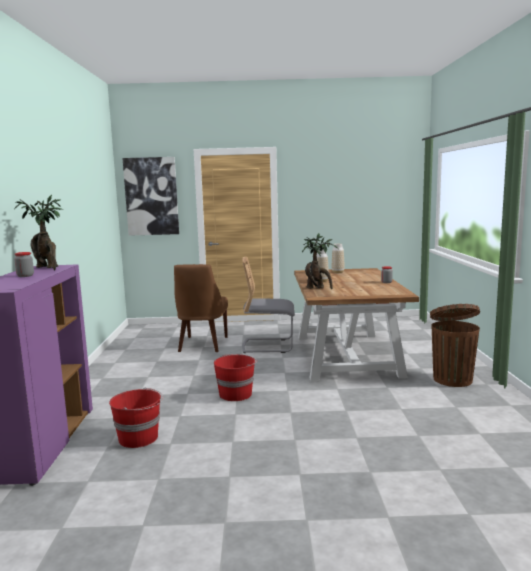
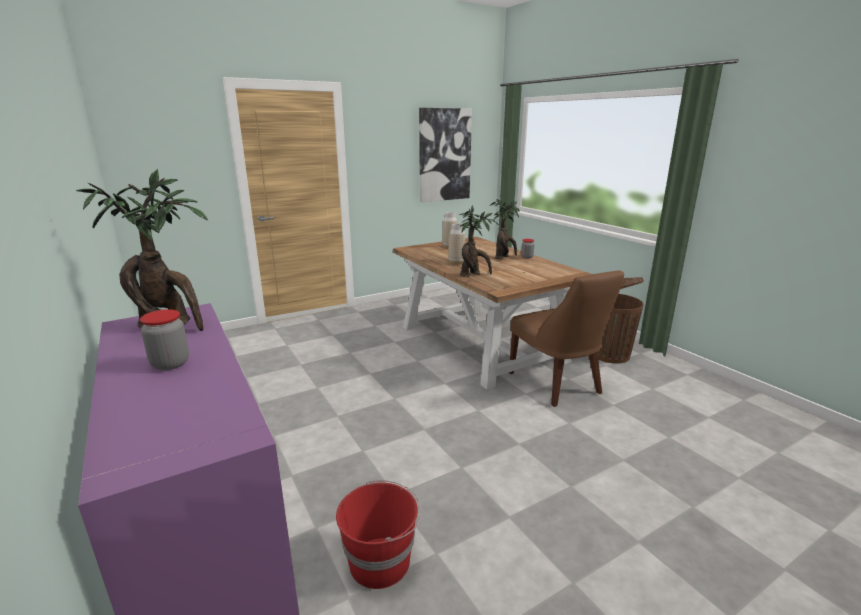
camera: 30 degrees left, 10 degrees up
(151, 196) = (160, 150): picture -> picture (444, 155)
(202, 345) = (296, 362): brown chair -> brown chair (557, 384)
(236, 394) = (426, 433): red bucket -> none
(268, 346) = (383, 347): grey chair -> none
(366, 281) = (503, 257): none -> potted plant

